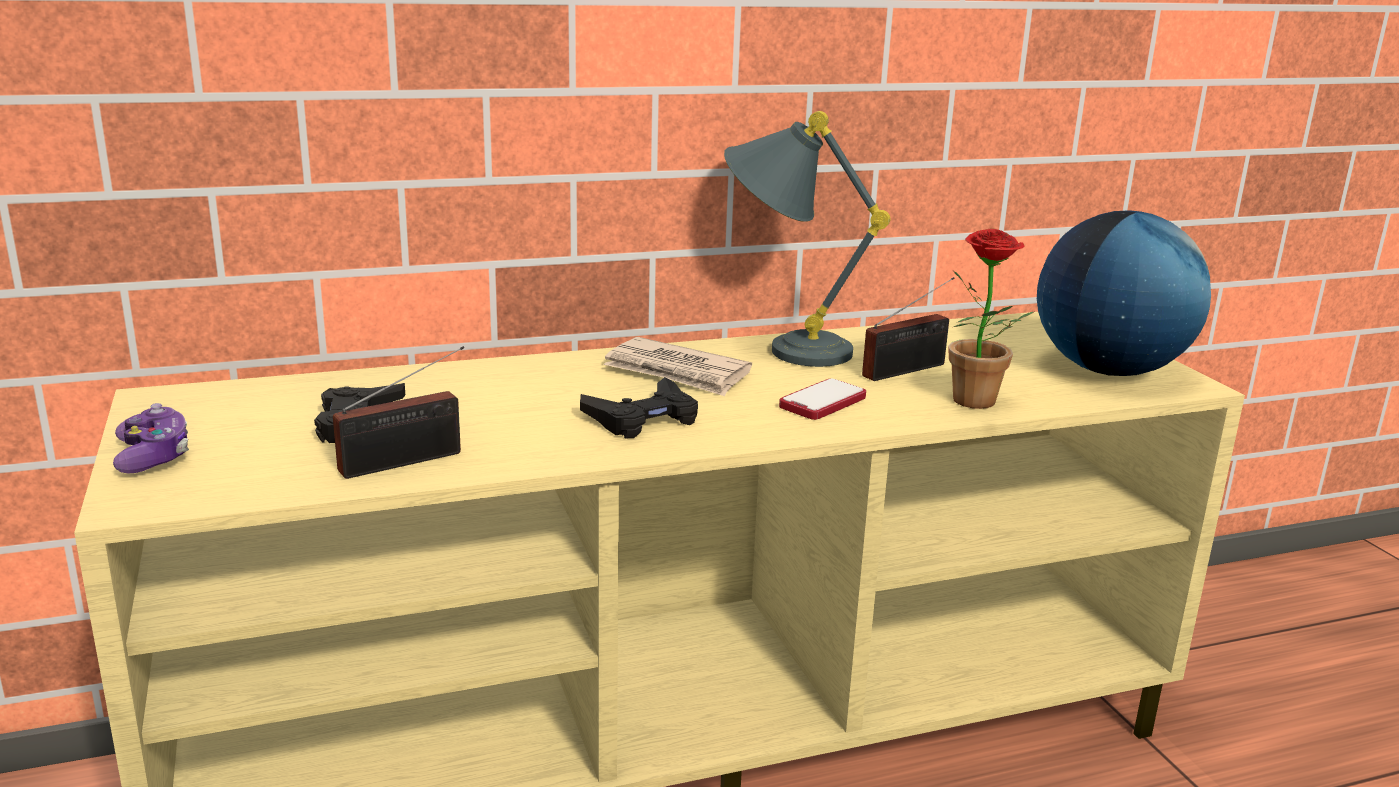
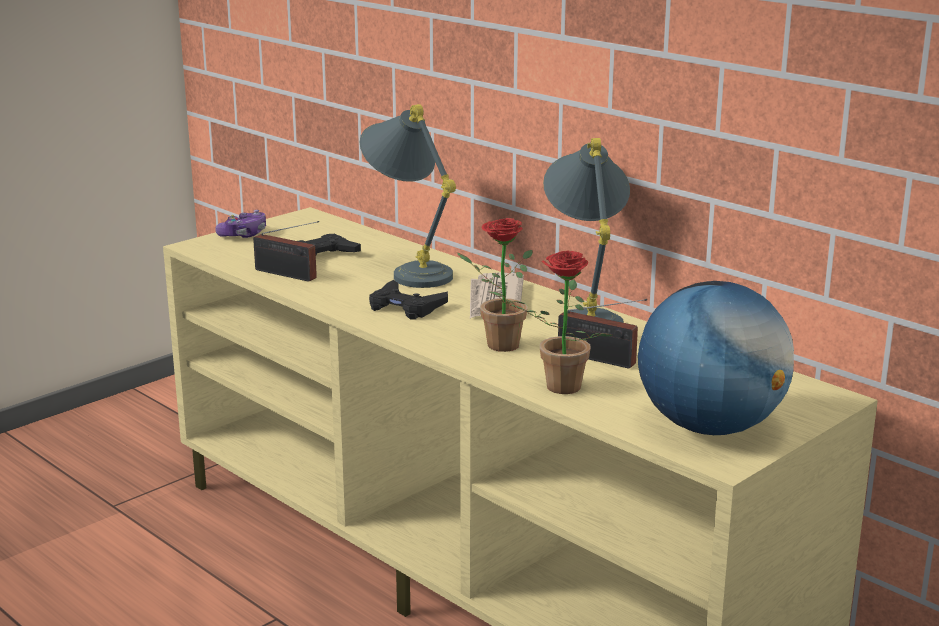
camera: 65 degrees right, 0 degrees up
(512, 389) = (410, 271): none -> grey table lamp
(822, 402) = (495, 344): phone -> potted plant

